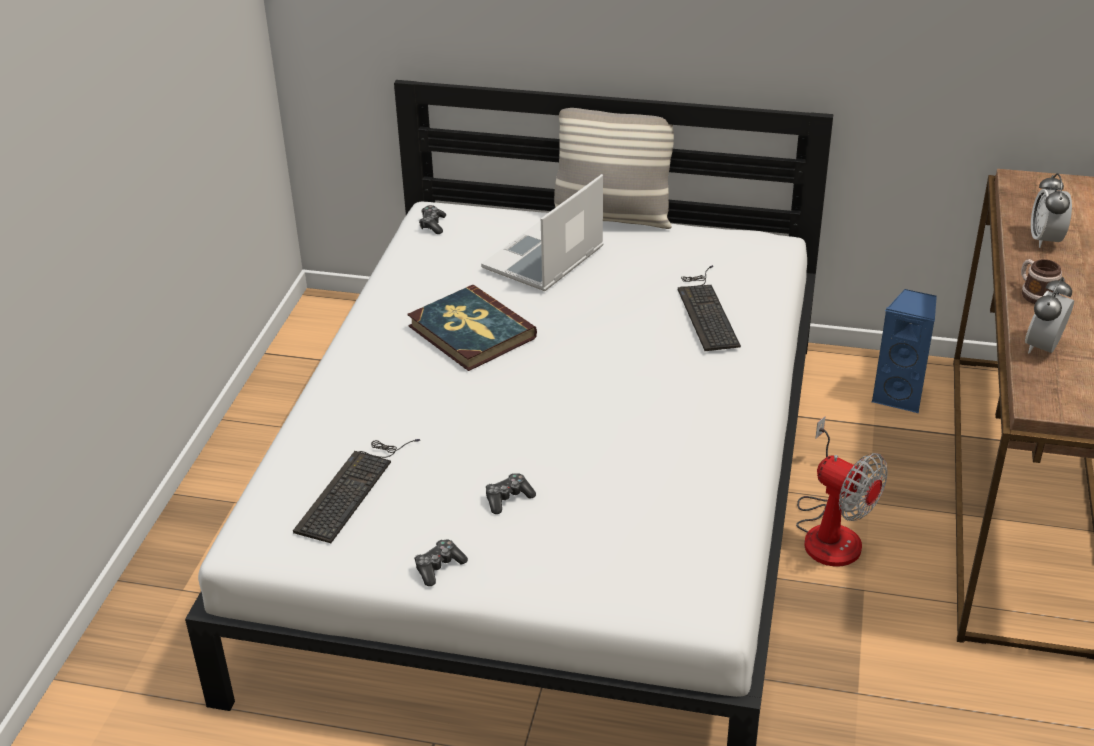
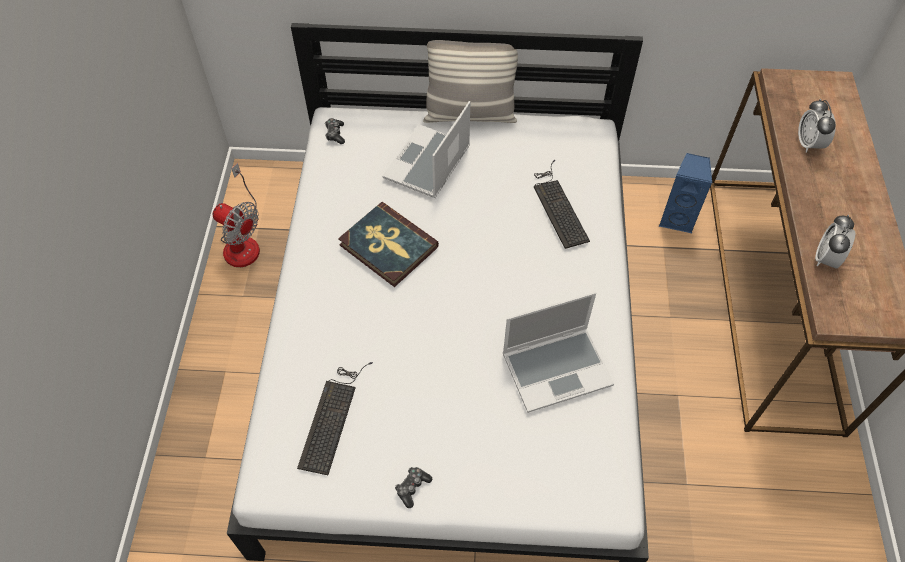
camera: 10 degrees left, 20 degrees up
(508, 498) = (449, 412): game controller -> none
(666, 468) = (557, 368): none -> laptop
(830, 531) = (648, 346): fan -> fan (242, 241)
(1035, 293) = (811, 202): mug -> none

